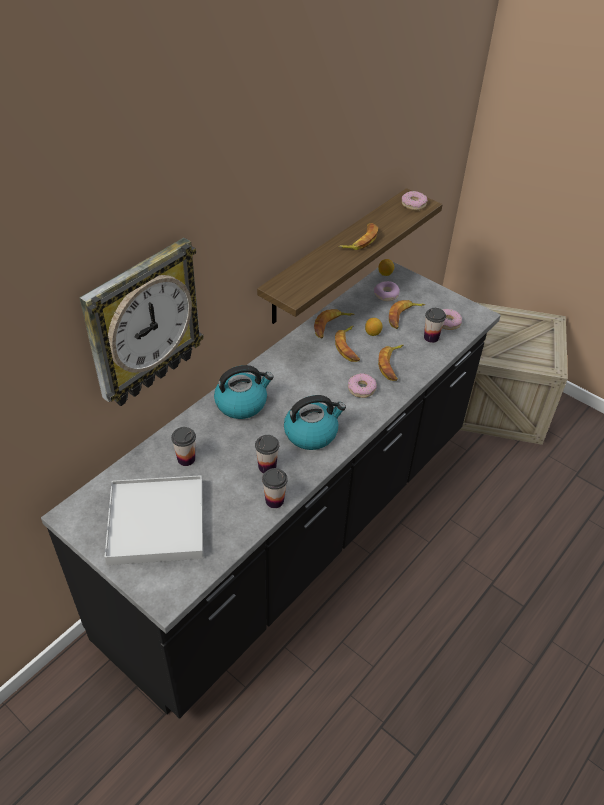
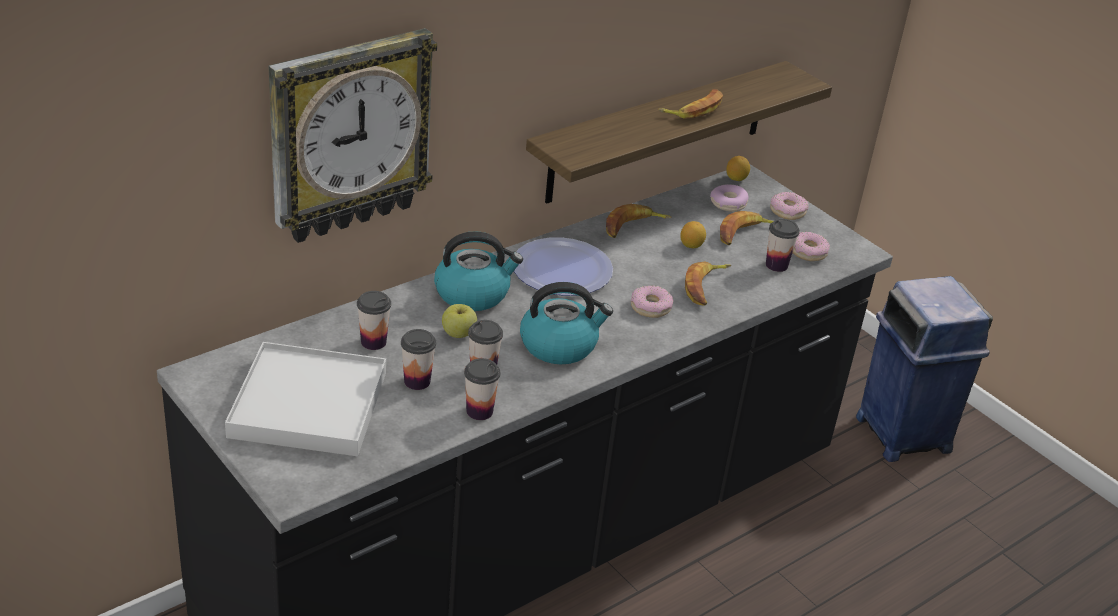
camera: 10 degrees right, 10 degrees down
(225, 485) = (417, 381): none -> cup
(242, 439) = (458, 334): none -> apple
(294, 370) = (562, 269): none -> plate
(348, 347) = (650, 255): banana -> none
(413, 204) = (788, 81): donut -> donut (787, 211)
(497, 404) = (902, 433): crate -> blue trash can

